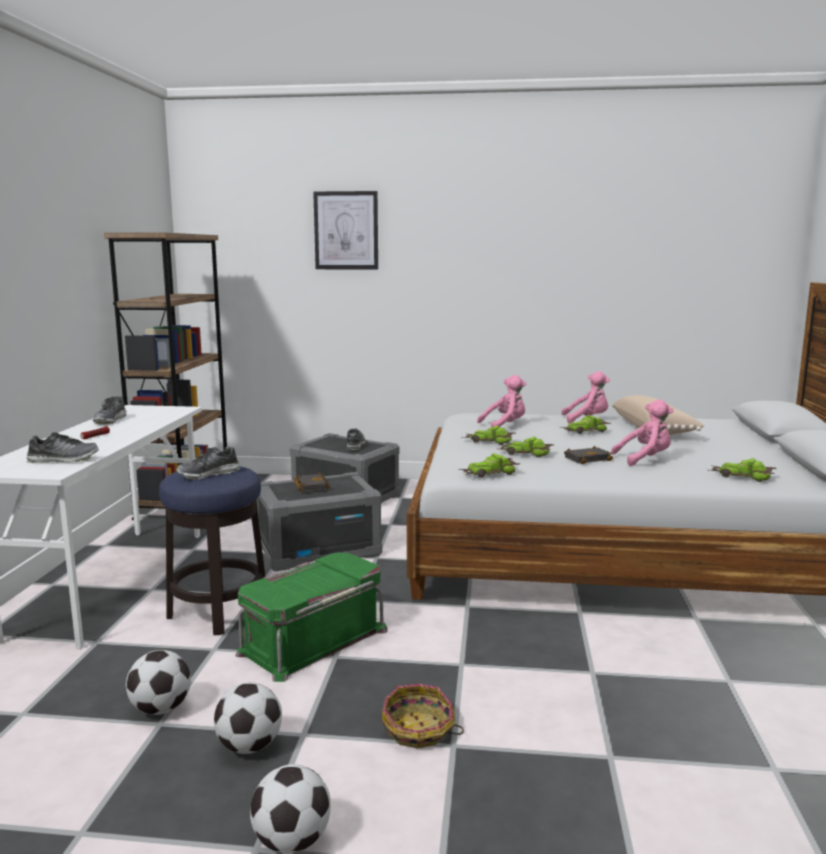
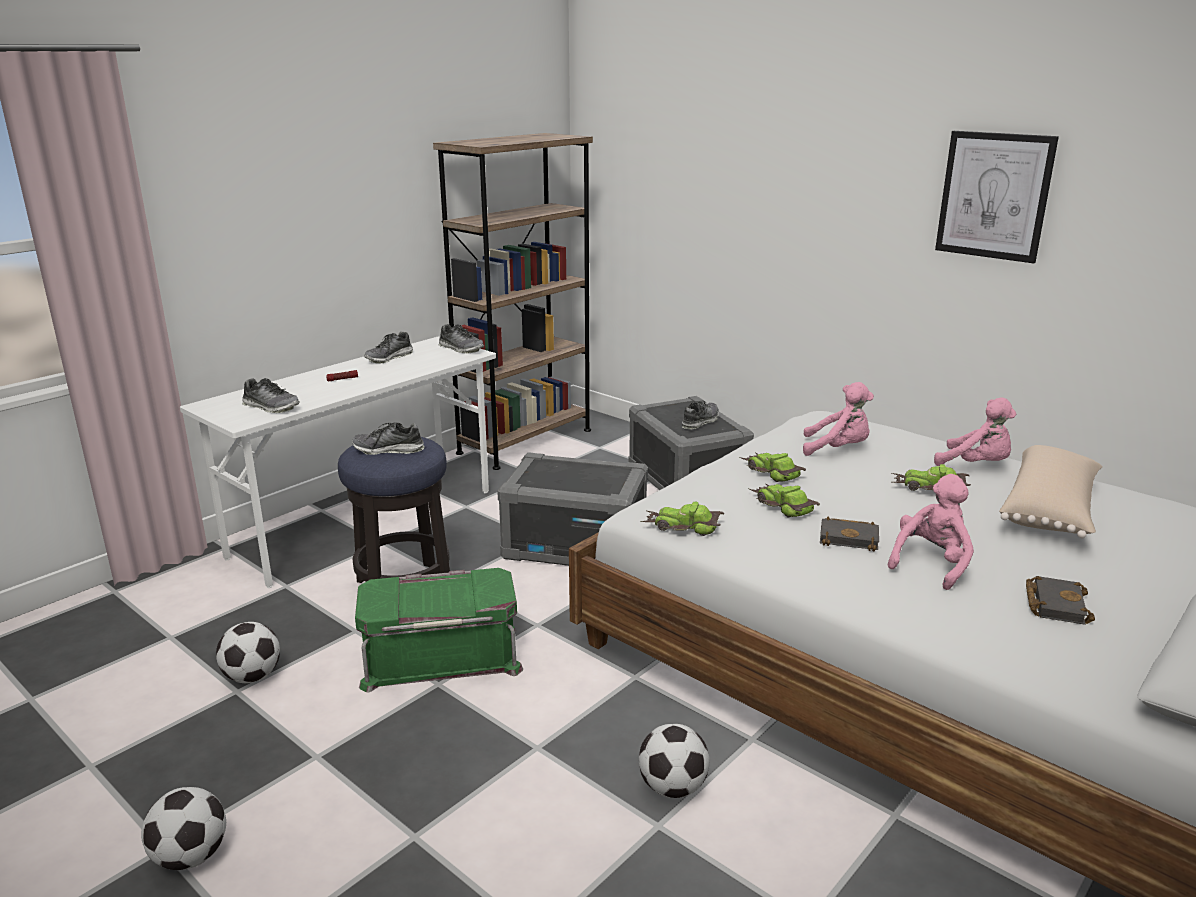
camera: 35 degrees right, 10 degrees up
(165, 408) = (461, 349): none -> shoe
(250, 746) = (267, 747): football -> football (673, 787)
(310, 486) = (570, 471): black book -> black book (1054, 604)
(346, 230) = (745, 135): picture -> picture (994, 196)
(419, 730) = (406, 803): basket -> none
(645, 459) = (931, 563): pink plush toy -> pink plush toy turned 75 degrees counterclockwise
(741, 476) = (1026, 642): toy car -> none

